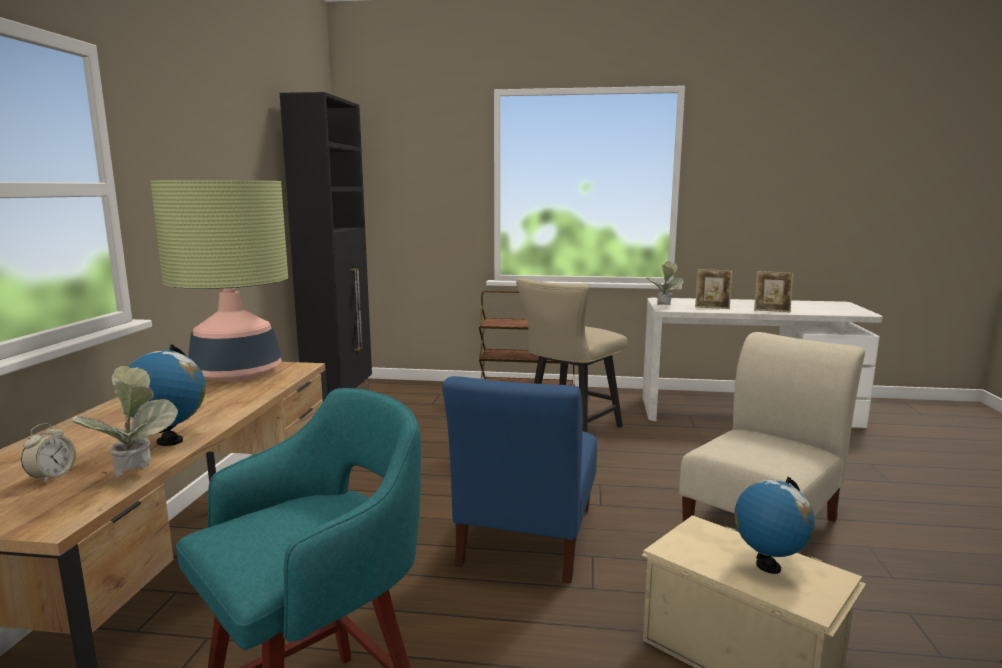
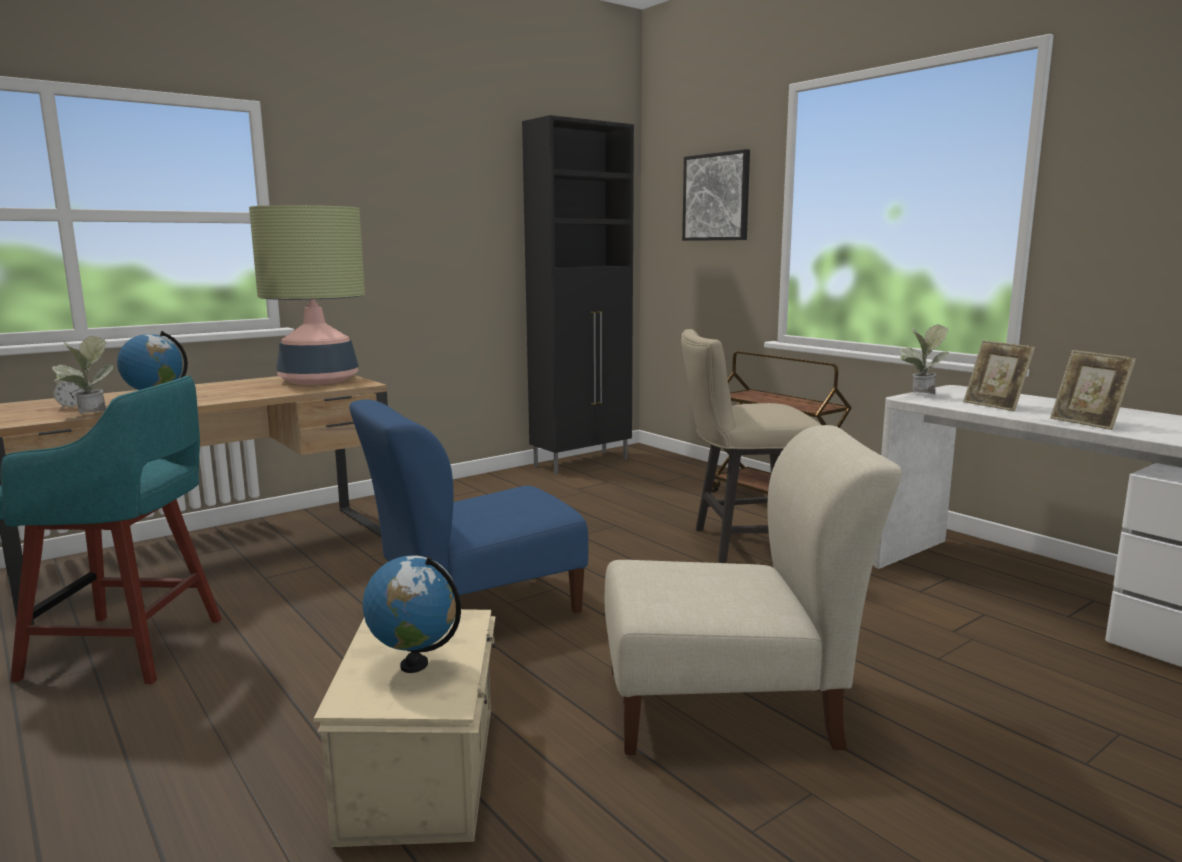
camera: 45 degrees right, 0 degrees up
(425, 170) = (716, 197): none -> picture

